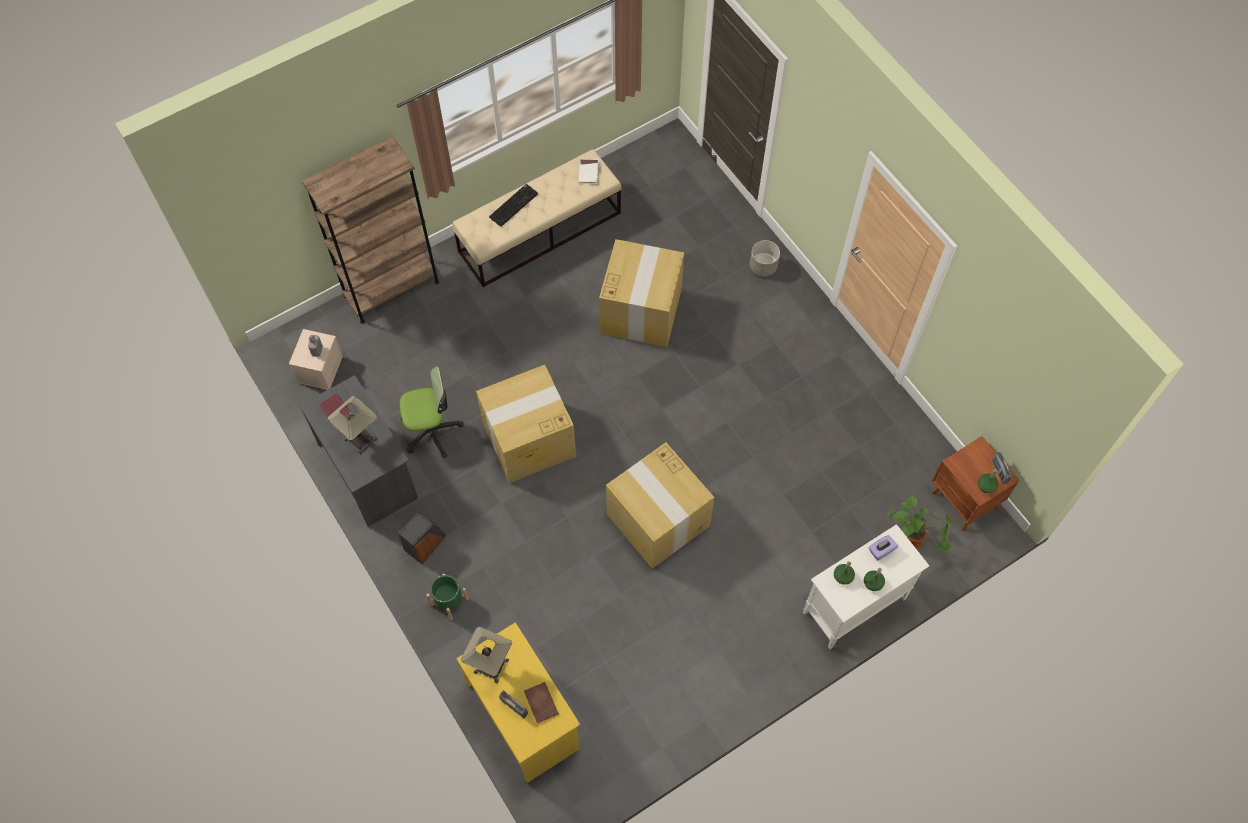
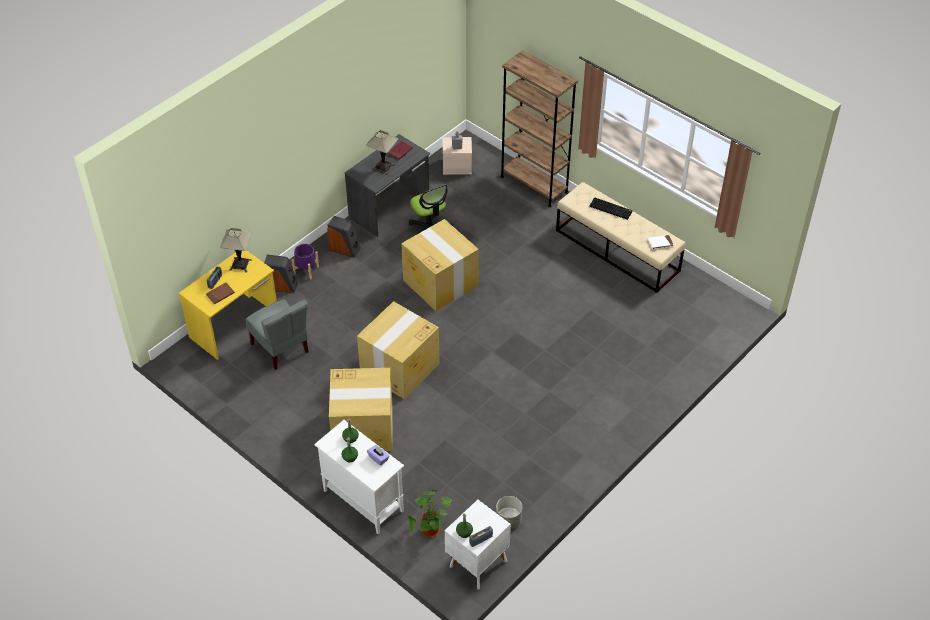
camera: 75 degrees right, 15 degrees down
(449, 602) = (306, 270): green planter -> purple planter
(468, 639) = (282, 285): none -> speaker
(582, 660) = (281, 348): none -> grey chair
(641, 310) = (573, 323): cardboard box -> cardboard box (364, 427)
(763, 266) = (647, 390): grey planter -> grey planter (509, 520)
(964, 501) = (477, 563): brown nightstand -> white nightstand

